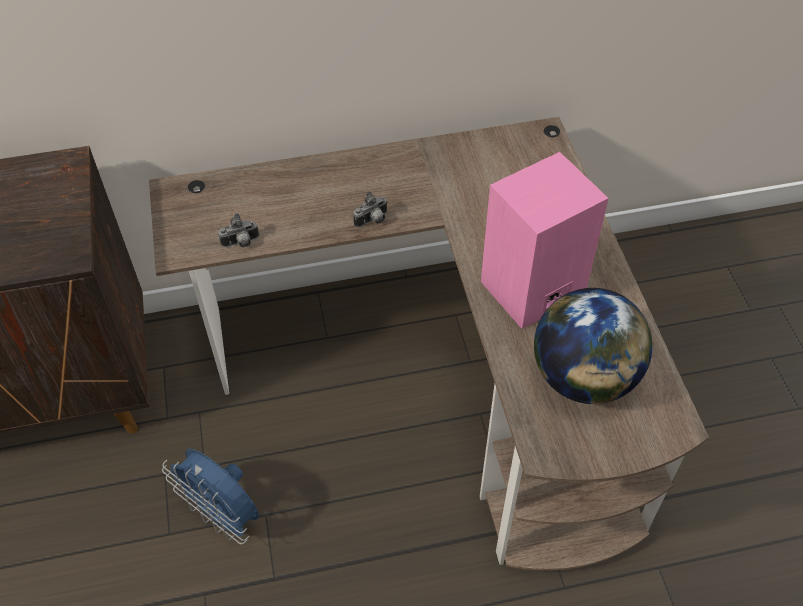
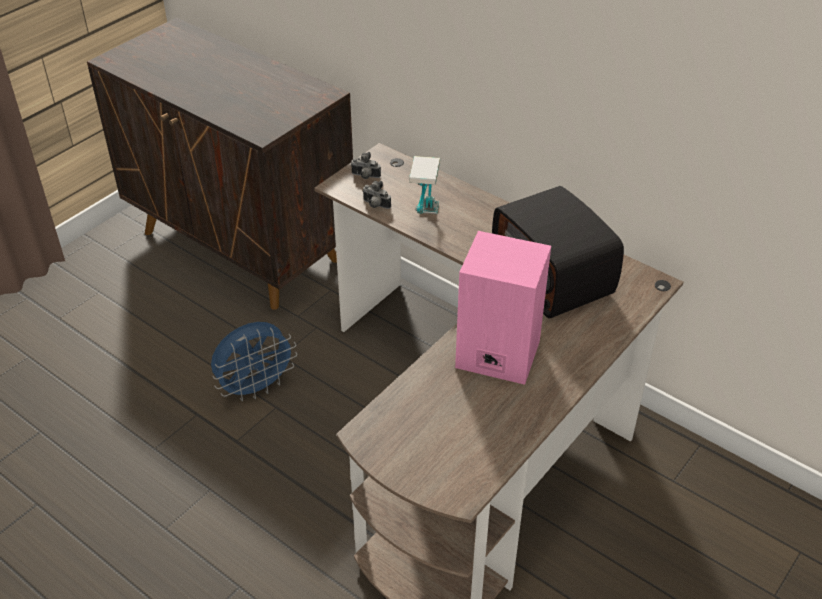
camera: 50 degrees right, 10 degrees down
(224, 516) = (256, 388): blue fan -> blue fan turned 120 degrees counterclockwise
(315, 227) = (425, 227): none -> table lamp
(373, 221) = (462, 248): camera -> camera (365, 177)
(475, 187) = (554, 277): none -> radio
(583, 377) = (448, 422): globe -> none

